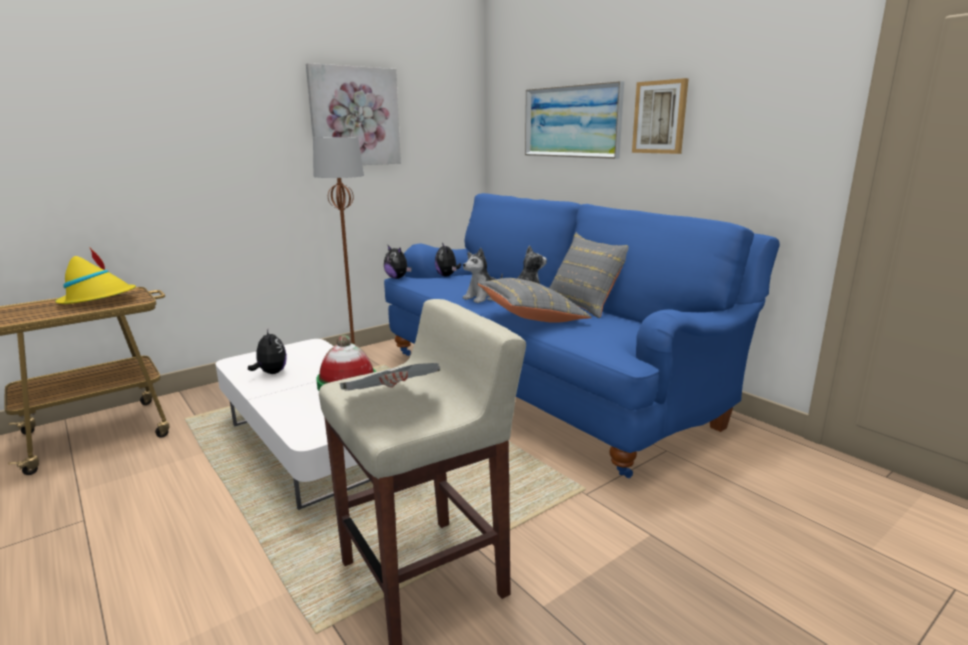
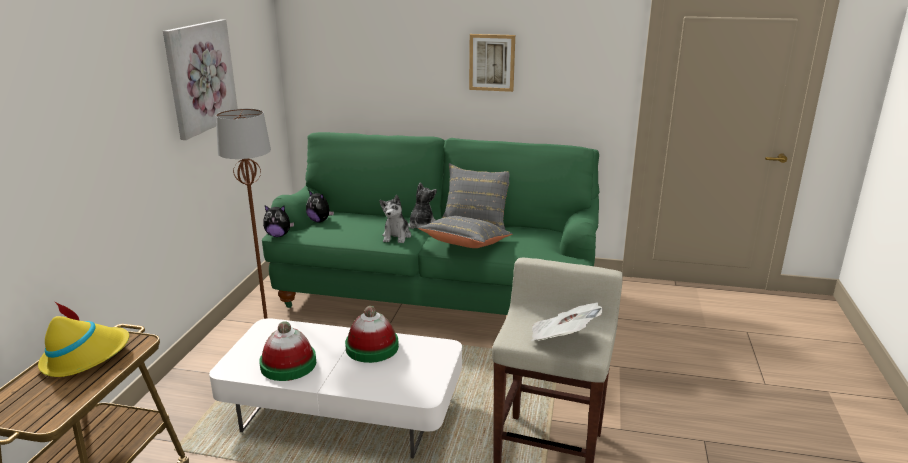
camera: 40 degrees left, 5 degrees up
(271, 373) = (288, 364): plush toy -> hat
(545, 384) = (438, 293): blue sofa -> green sofa
(571, 121) = (399, 61): picture -> none

